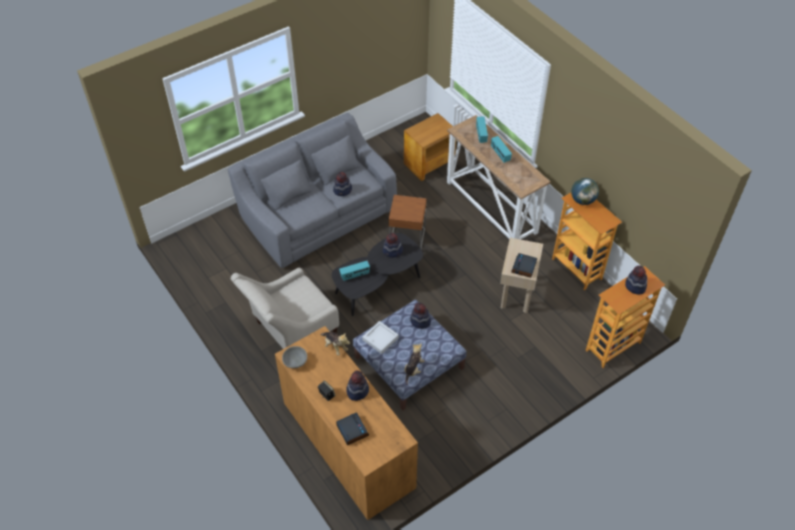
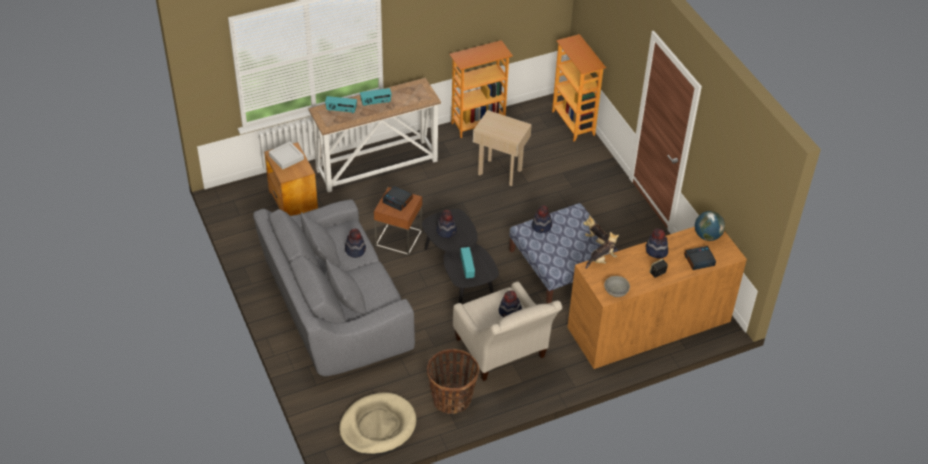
camera: 80 degrees left, 5 degrees down
(202, 261) = (377, 426): none -> beige dog bed
(235, 304) = (452, 399): none -> basket
(380, 339) = (557, 259): grey tray -> grey tray (286, 157)
(524, 268) = (514, 128): alarm clock -> alarm clock (398, 200)
(582, 200) = (467, 57): globe -> globe (707, 236)
(635, 286) = (577, 51): hat -> hat (510, 311)

